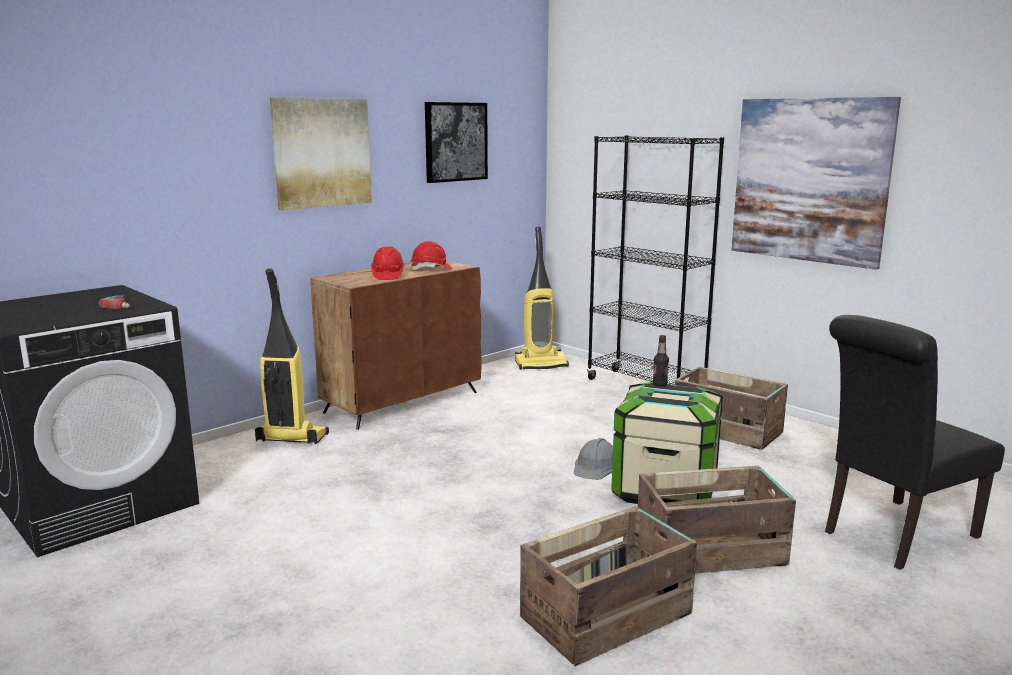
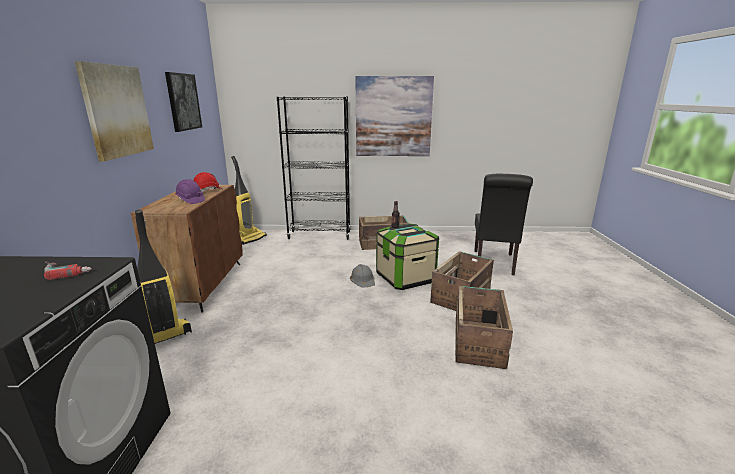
camera: 45 degrees left, 5 degrees up
(387, 276) = (190, 200): red hard hat -> purple hard hat

